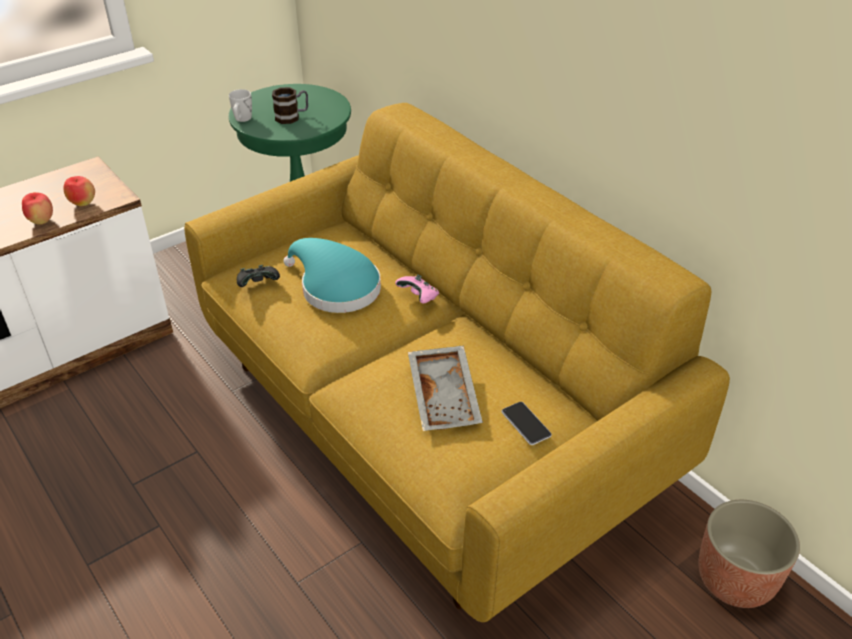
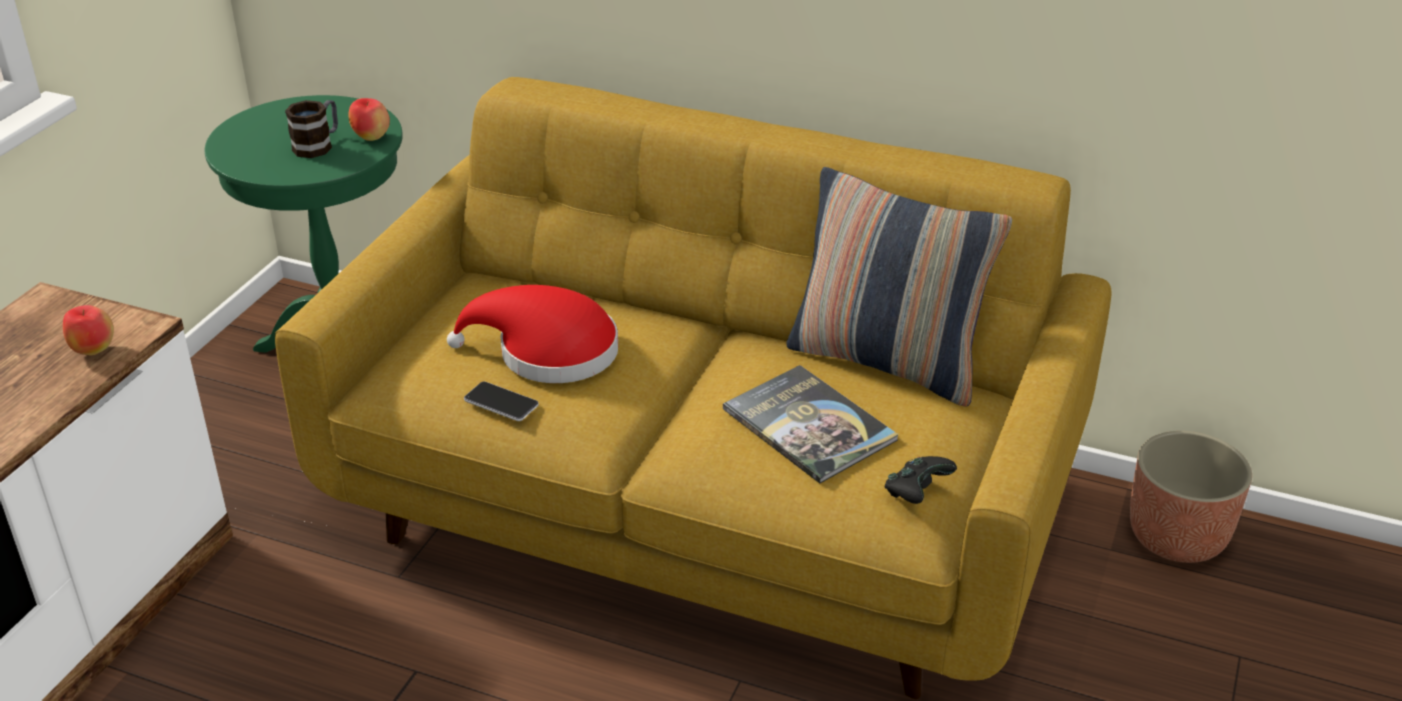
camera: 30 degrees left, 5 degrees down
(42, 221) = (50, 394): apple -> apple (371, 138)
(242, 120) = (244, 168): white mug -> none
(258, 284) = (435, 383): black game controller -> black game controller (916, 492)
(335, 288) = (548, 352): turquoise hat -> red hat
(419, 297) = (667, 329): pink game controller -> none
(445, 397) = (809, 425): grey tray -> book
(526, 424) = (925, 419): phone -> phone (501, 403)
(539, 372) = (887, 362): none -> pillow

